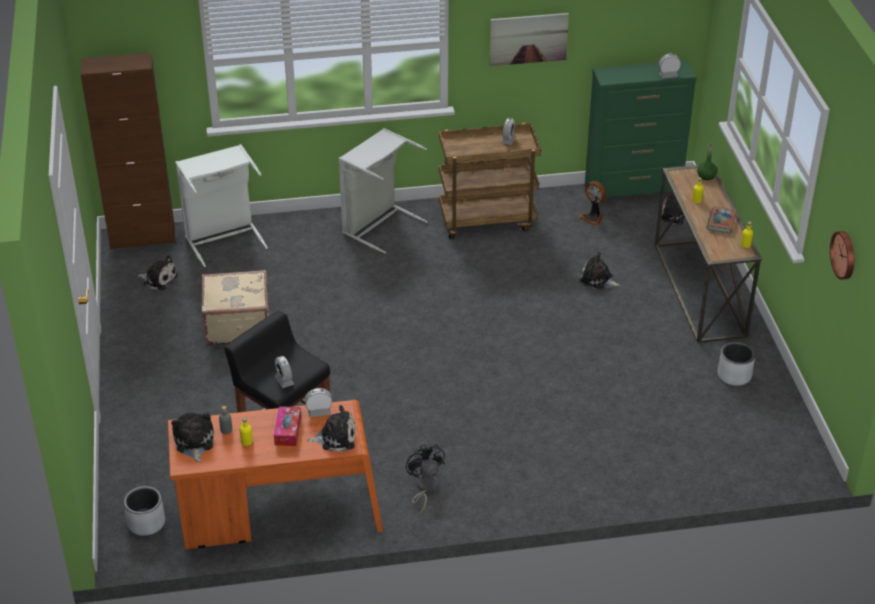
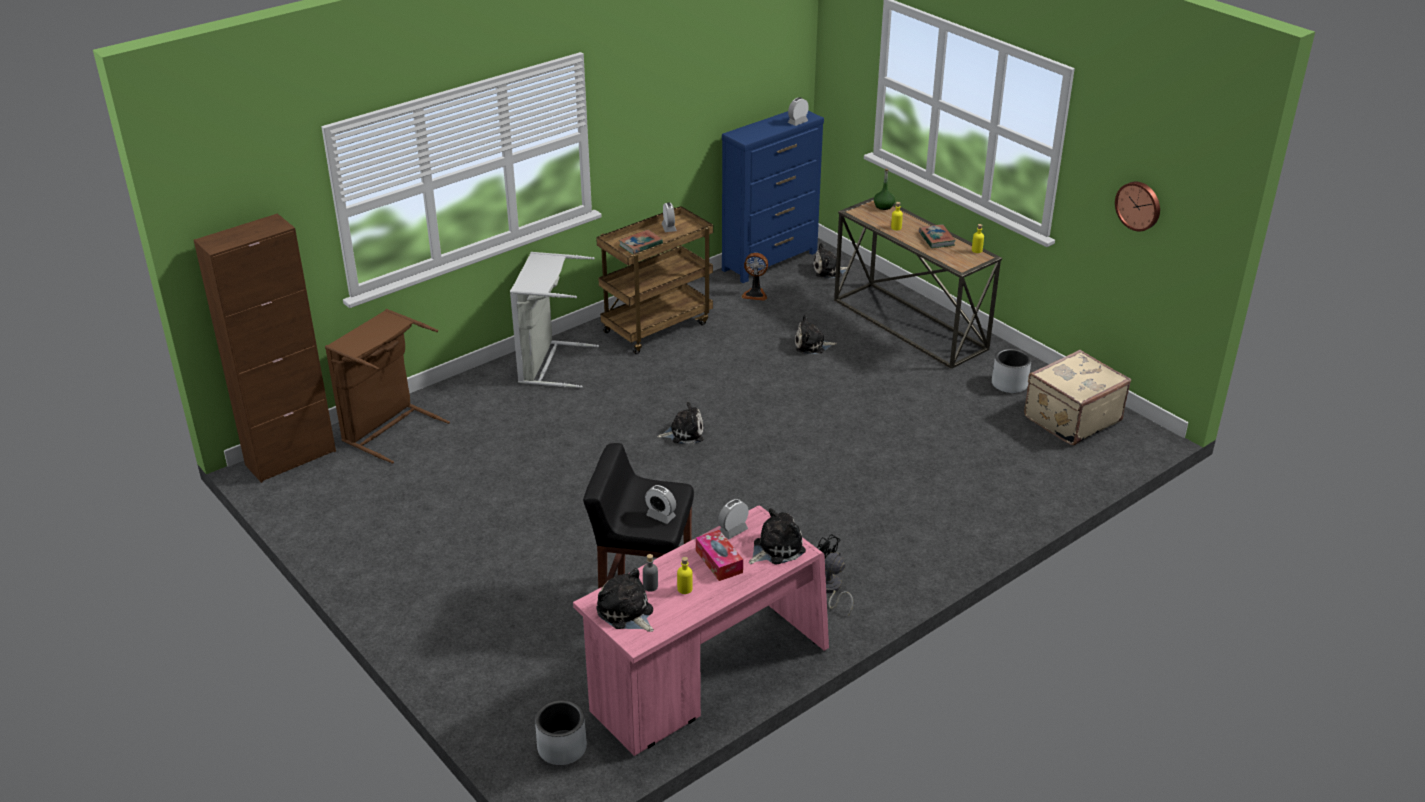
camera: 30 degrees left, 5 degrees down
(158, 279) = (348, 493): plush toy -> plush toy (684, 433)
(223, 238) = (388, 429): white laundry basket -> brown laundry basket
(237, 325) = (482, 507): beige suitcase -> beige suitcase (1070, 418)
(280, 517) = (707, 678): orange desk -> pink desk
(472, 148) = (640, 245): none -> book
(528, 39) = (661, 113): picture -> none
(633, 190) = (770, 261): green dresser -> blue dresser

